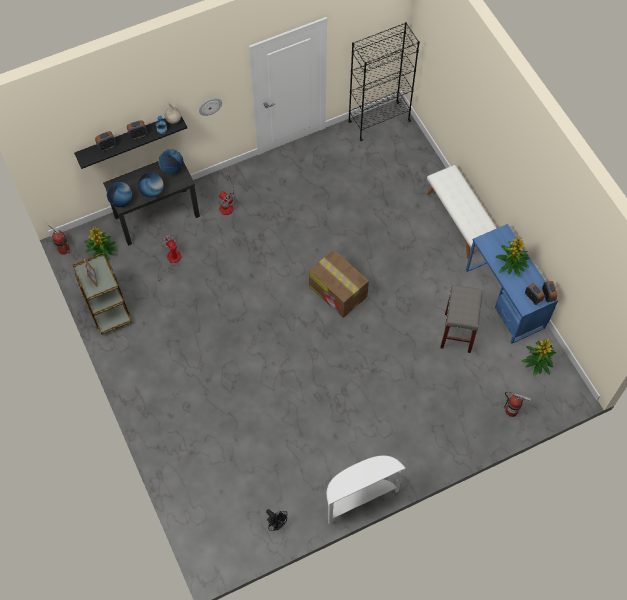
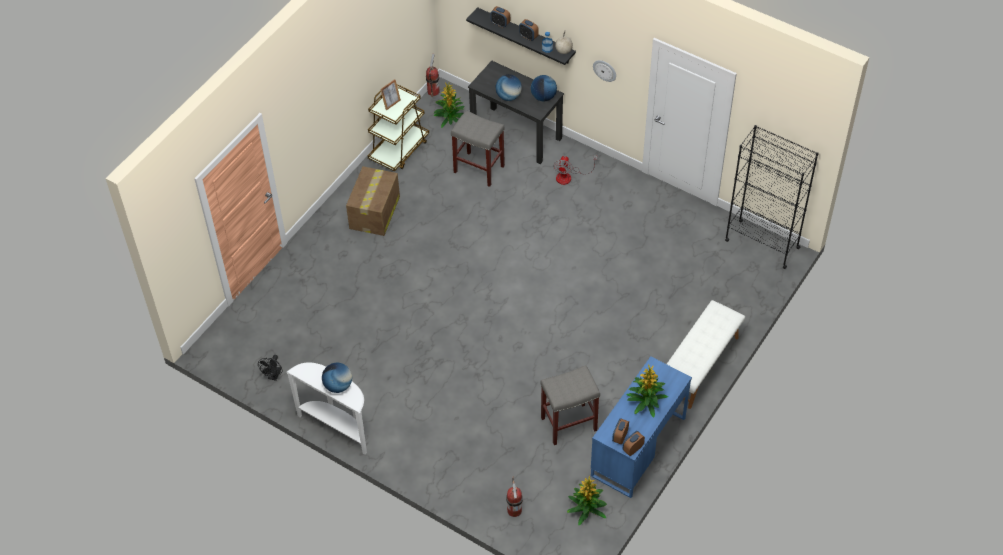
camera: 60 degrees right, 10 degrees down
(121, 201) = (482, 81): globe -> globe (338, 386)
(171, 261) = (478, 169): fan -> grey stool
(338, 292) = (541, 306): cardboard box -> cardboard box (374, 213)

